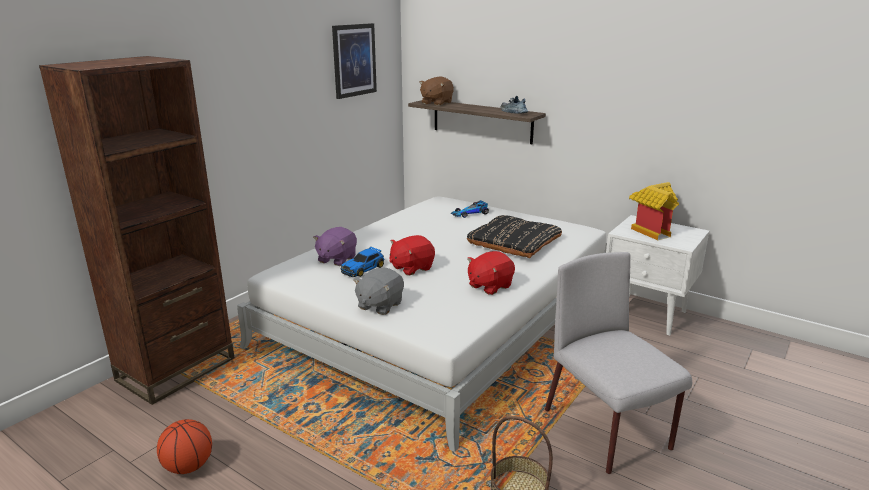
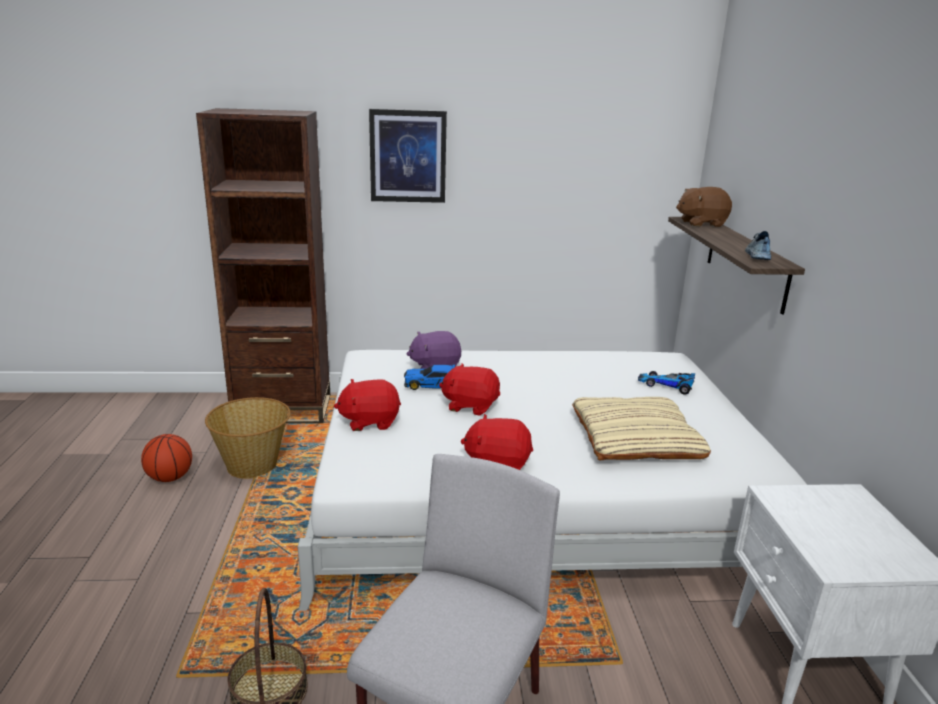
camera: 50 degrees right, 0 degrees up
(241, 413) = (253, 465): none -> basket
(354, 60) = (607, 149): picture -> picture (408, 156)
(379, 305) = (369, 421): grey plush toy -> red plush toy
(514, 242) = (635, 437): black pillow -> beige pillow
(650, 230) = (833, 517): toy house -> none

